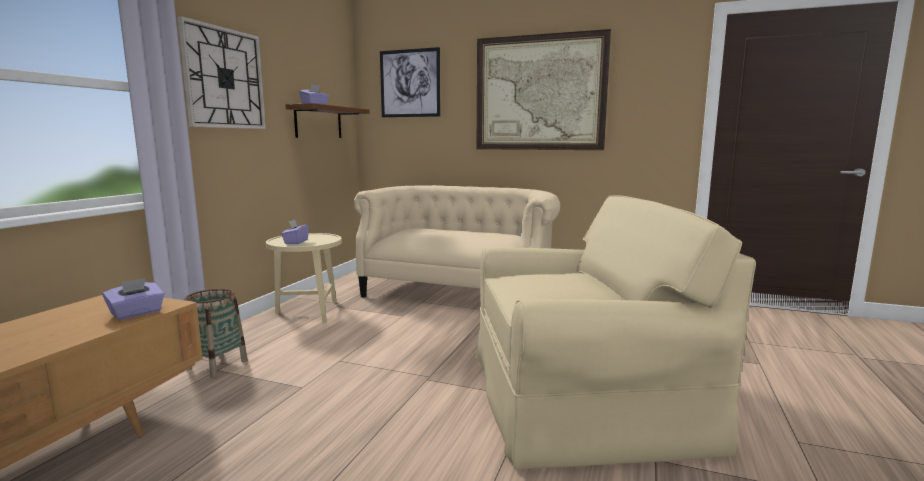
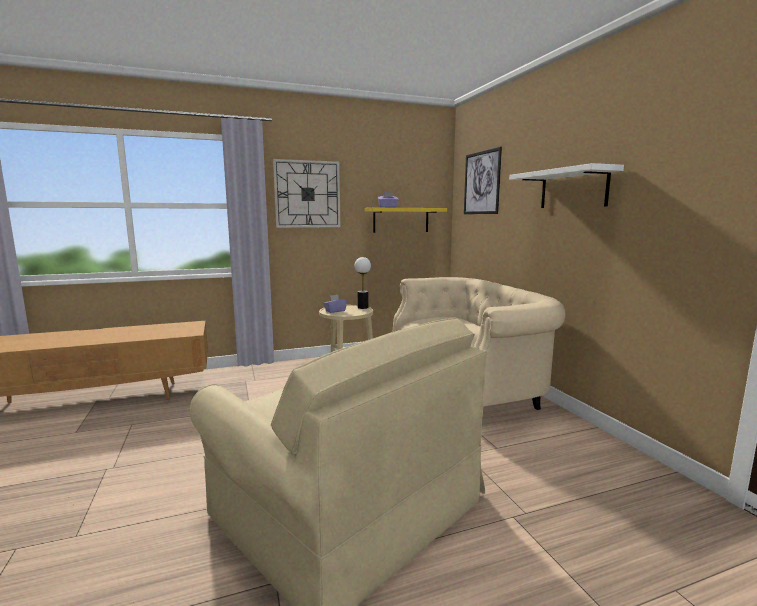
camera: 50 degrees right, 0 degrees up
(137, 313) = (175, 334): purple tissue box -> none
(217, 365) = (251, 378): basket -> none
(315, 234) = (363, 307): none -> table lamp
(318, 122) = (401, 220): brown shelf -> yellow shelf
(539, 93) = (573, 189): picture -> white shelf

